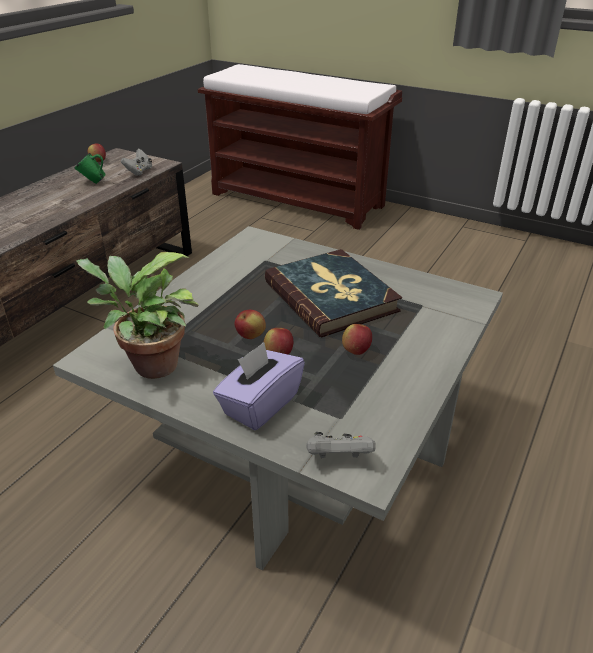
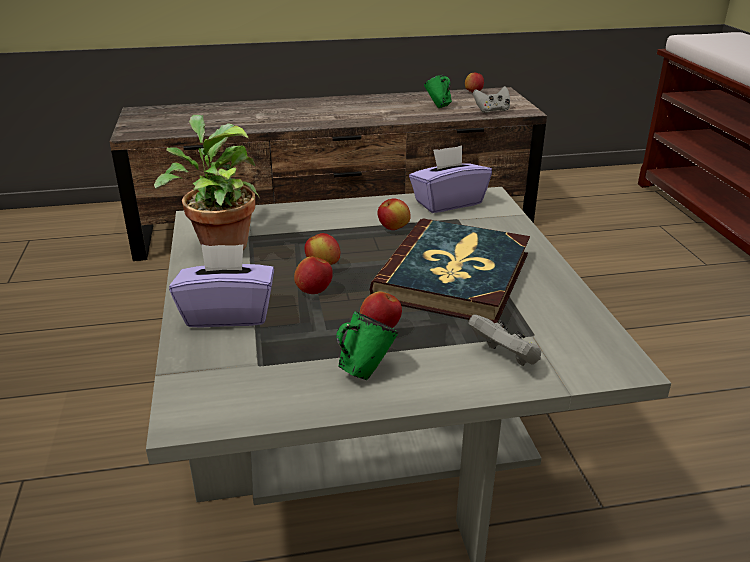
camera: 50 degrees right, 5 degrees down
(239, 252) = (448, 202): none -> purple tissue box
(242, 287) = (393, 229): none -> apple
(339, 458) = (195, 389): grey game controller -> grey game controller (505, 357)
(394, 378) = (365, 370): none -> green mug

